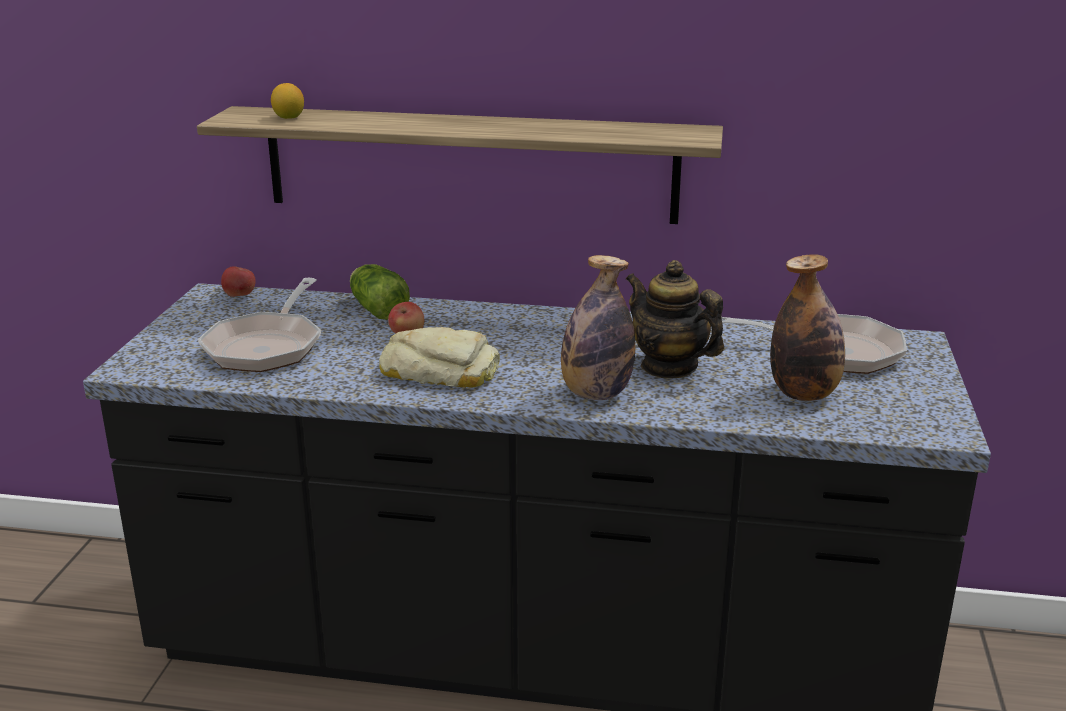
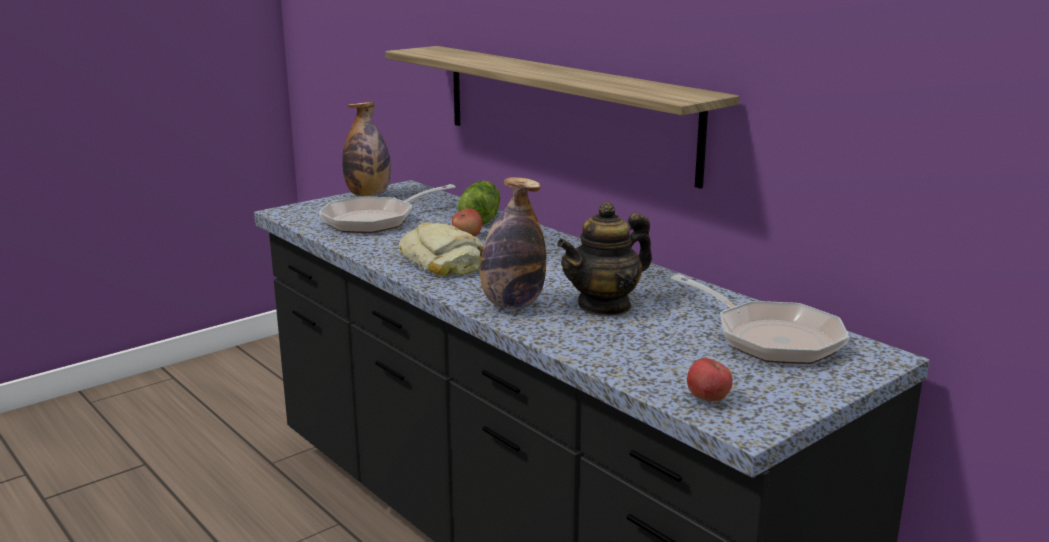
camera: 40 degrees right, 5 degrees down
(239, 296) = (418, 191): apple -> apple (708, 399)
(289, 117) = (446, 53): lemon -> none
(669, 367) = (605, 306): teapot -> teapot turned 120 degrees counterclockwise
(804, 394) = (674, 356): bottle -> bottle (368, 195)

